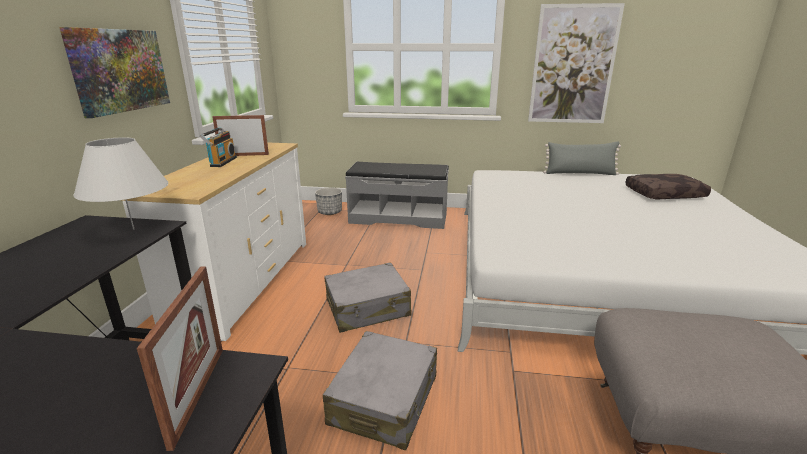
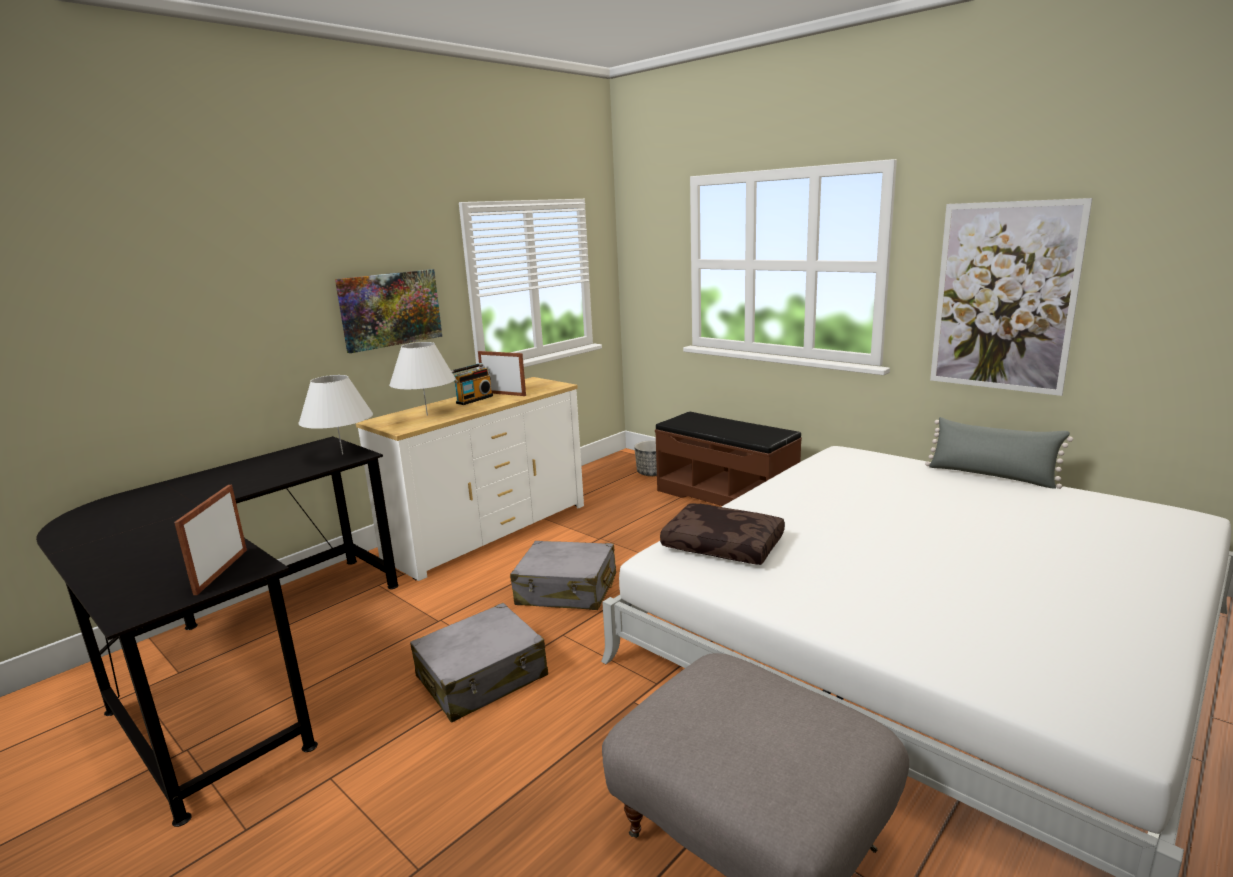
camera: 35 degrees right, 5 degrees down
(198, 179) = (427, 415): none -> white table lamp
(198, 393) = (221, 571): picture frame -> picture frame turned 150 degrees clockwise
(398, 218) = (726, 496): grey bench -> brown bench
(664, 194) = (1079, 534): brown pillow -> brown pillow (724, 545)

